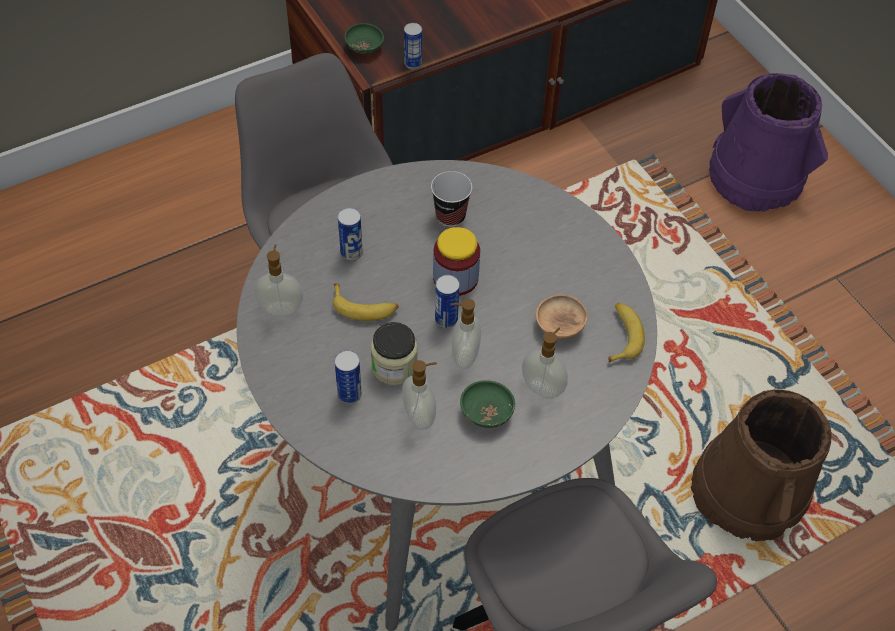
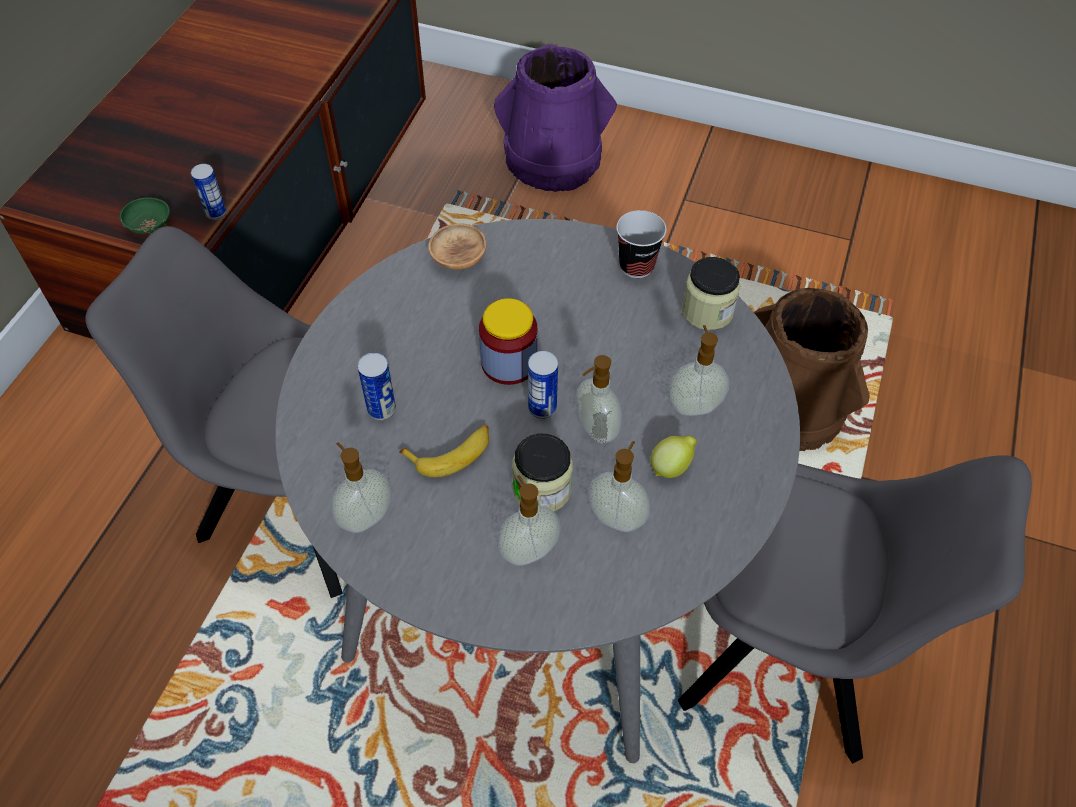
camera: 40 degrees left, 0 degrees up
(349, 394) = (528, 551): can -> soap dispenser
(450, 216) = (442, 309): cup -> cup (636, 266)
(486, 412) = (671, 467): green bowl -> lemon
(559, 325) = (647, 340): brown bowl -> brown bowl (458, 258)
(622, 335) = (707, 311): banana -> jar

